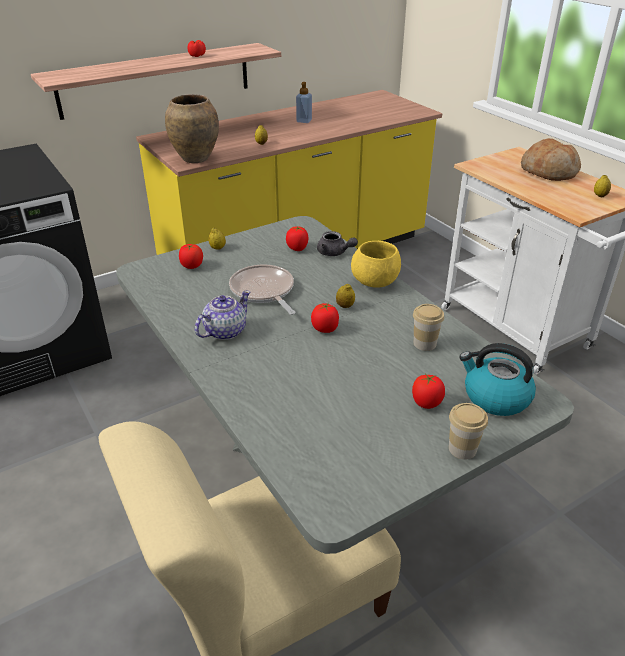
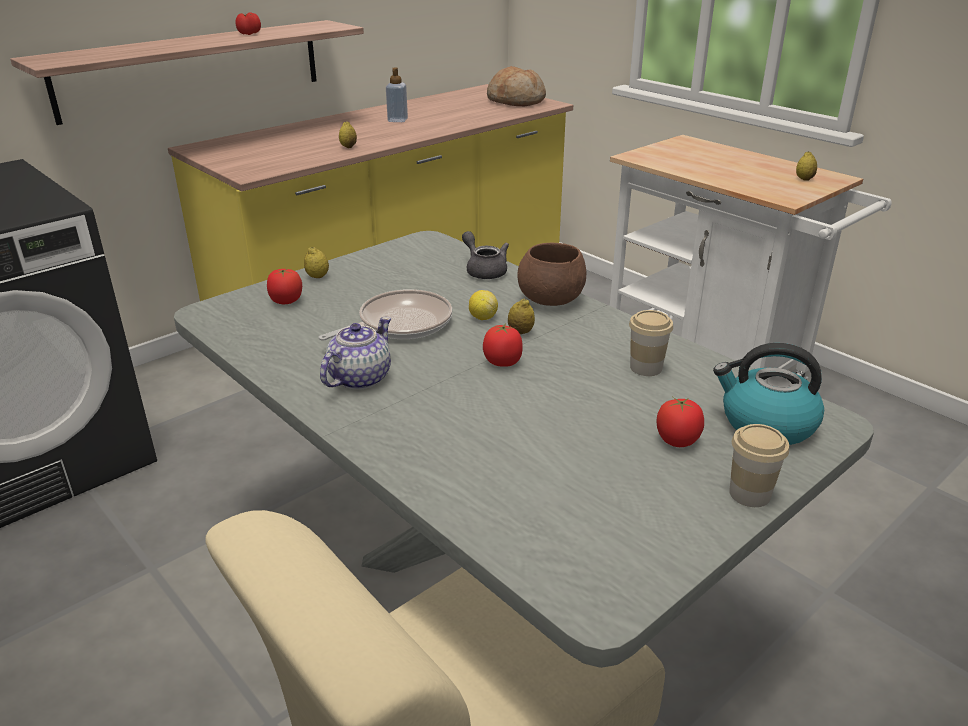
camera: 10 degrees left, 5 degrees down
(195, 159) = (261, 168): brown vase -> none
(263, 291) = (400, 324): frying pan -> frying pan turned 90 degrees clockwise
(297, 248) = (431, 269): tomato -> none
(322, 292) = (482, 317): none -> lemon
(334, 253) = (484, 270): grey teapot -> grey teapot turned 150 degrees counterclockwise
(375, 282) = (551, 300): yellow bowl -> brown bowl
(549, 172) = (731, 158): bread -> bread (516, 101)

